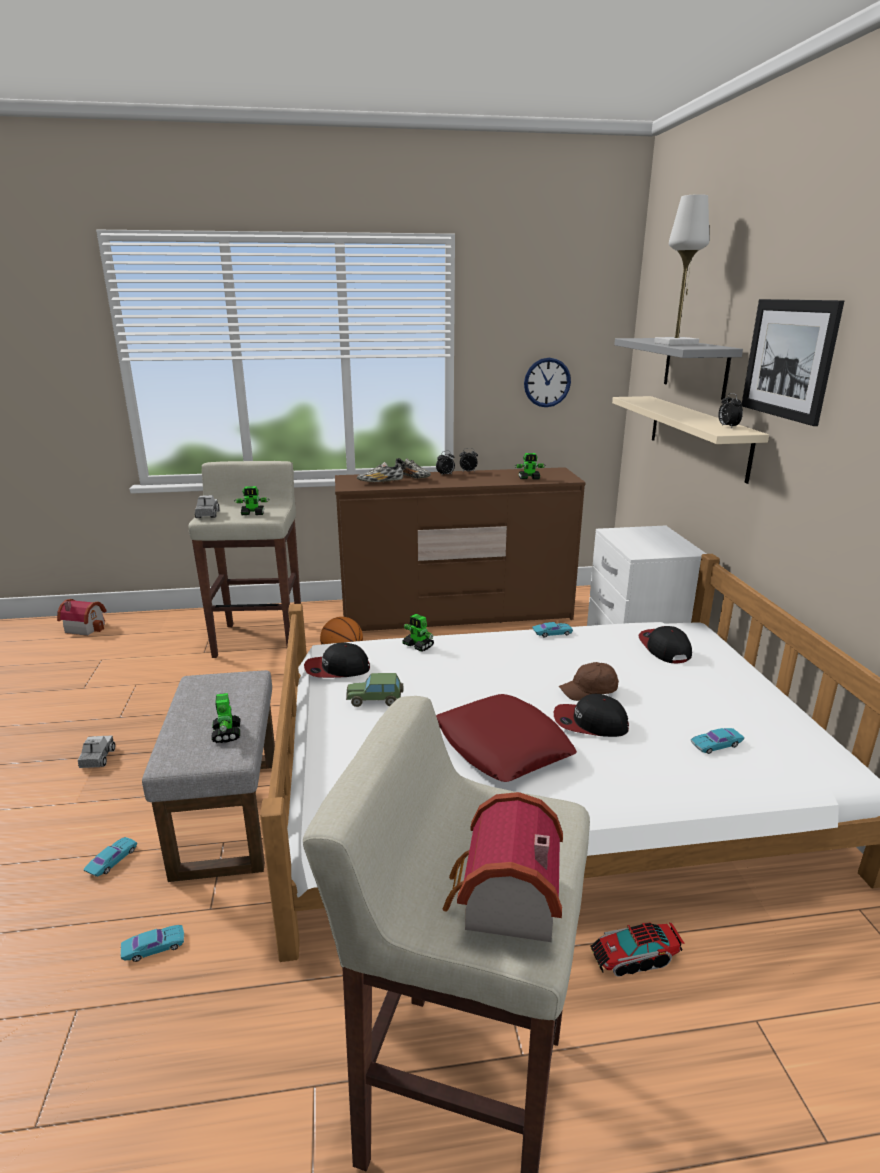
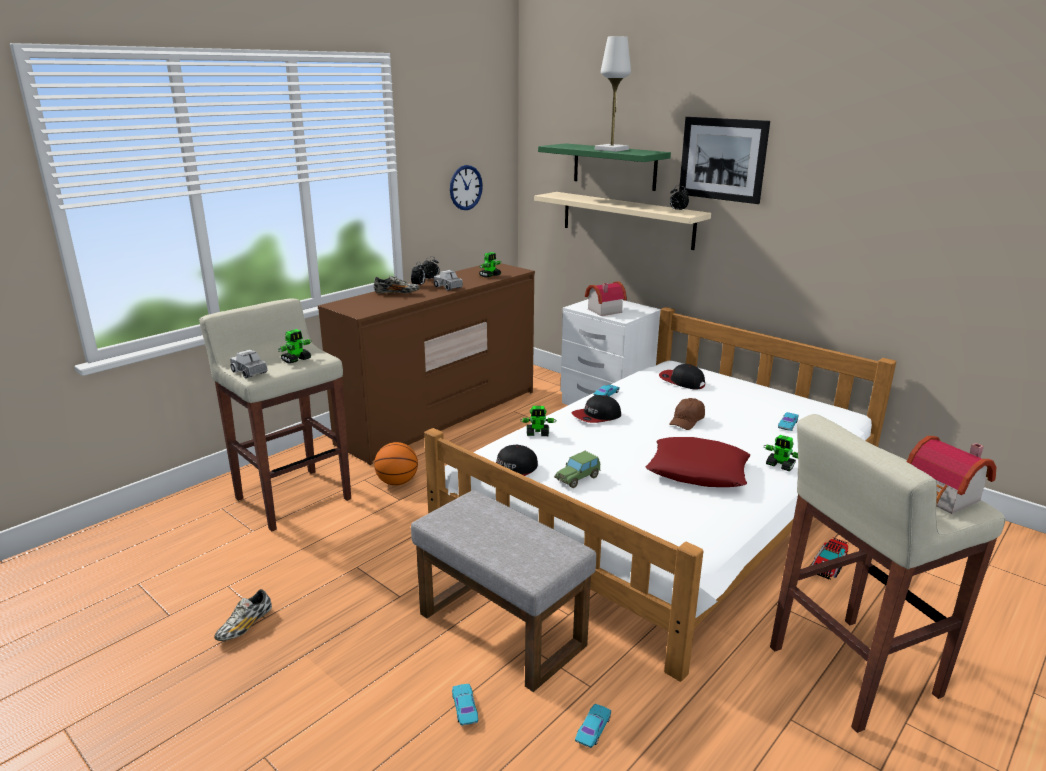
camera: 40 degrees left, 0 degrees up
(86, 627) = (49, 565): toy house -> toy house (602, 310)
(97, 758) = (308, 657): toy truck -> toy truck (448, 287)
(226, 734) = (536, 540): toy robot -> toy robot (780, 465)
(380, 482) = (379, 303): shoe -> shoe (245, 626)
(590, 723) = (717, 439): cap -> cap (596, 416)
(695, 367) = (614, 166): grey shelf -> green shelf

